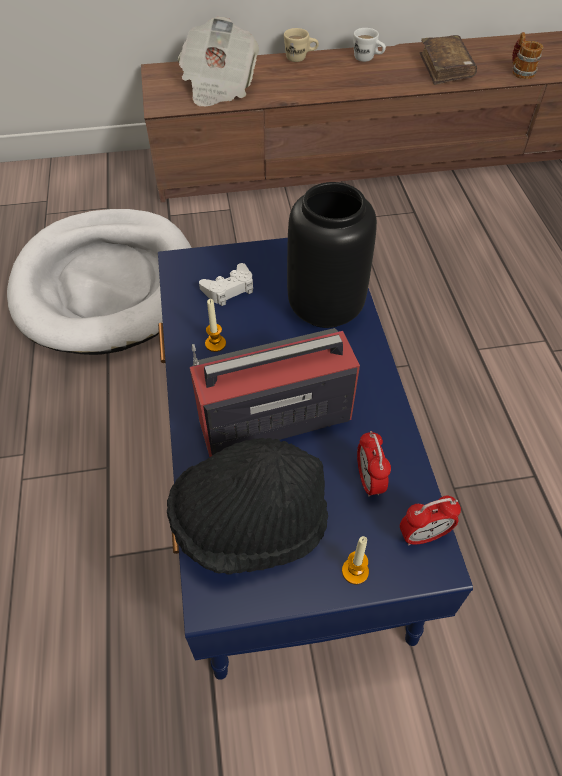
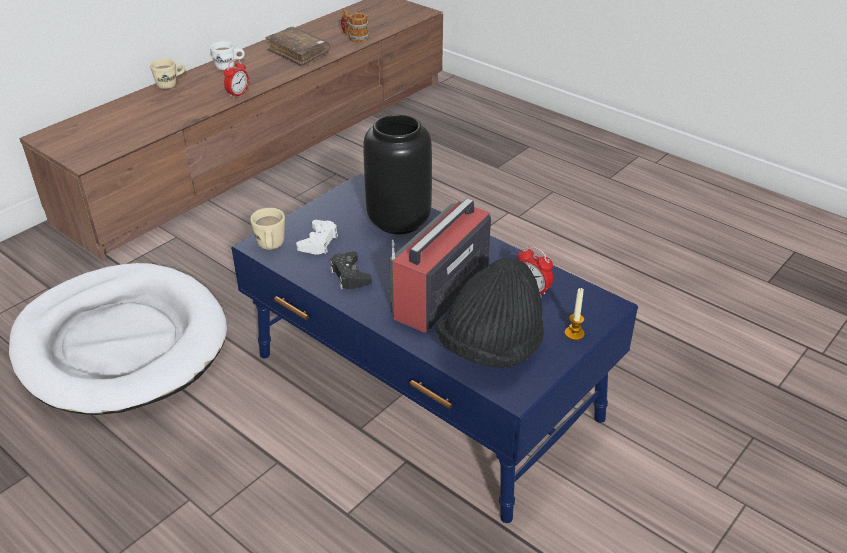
camera: 40 degrees left, 15 degrees down
(185, 271) = (271, 247): none -> beige mug
(215, 344) = (350, 275): candle -> black game controller
(218, 86) = (120, 127): newspaper -> none
(423, 535) = (589, 298): alarm clock -> alarm clock (238, 94)

